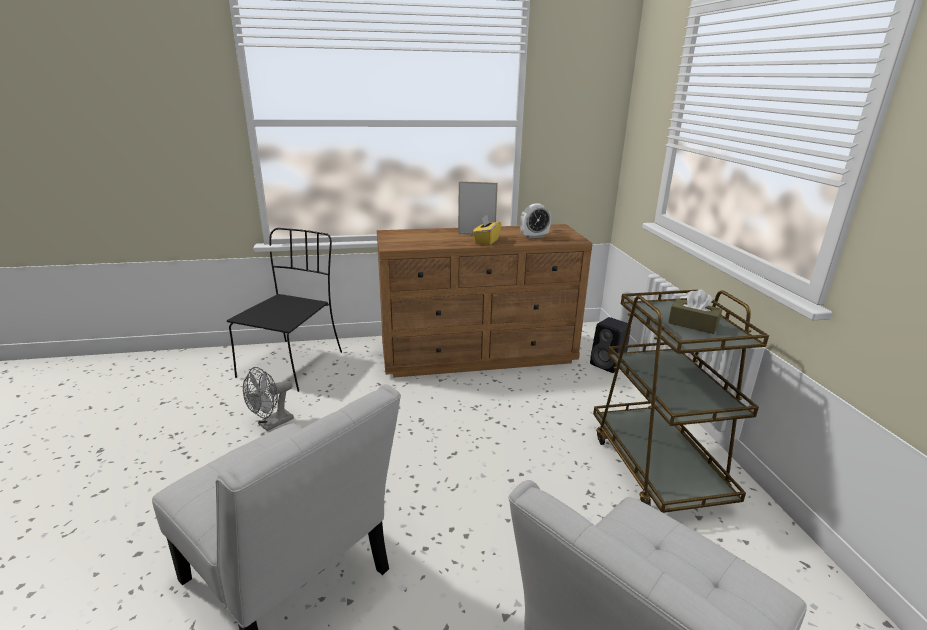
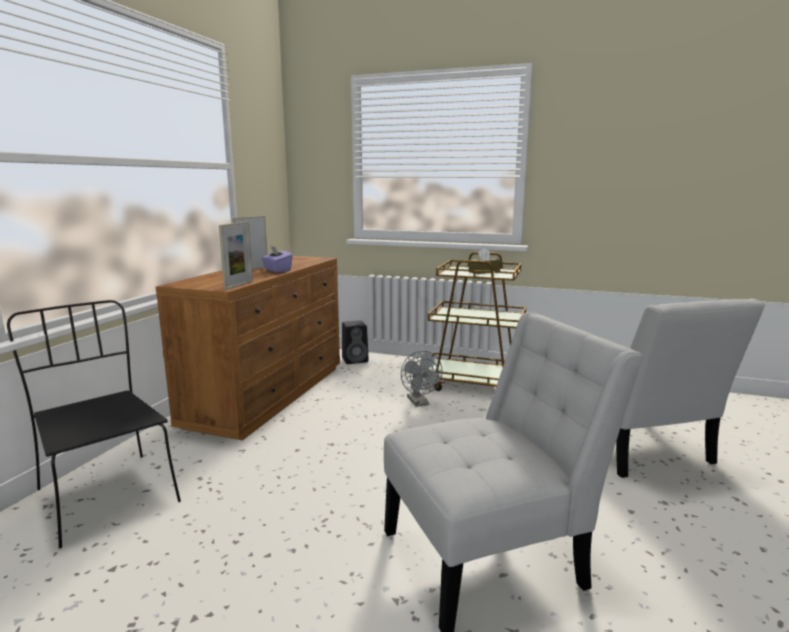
camera: 60 degrees left, 10 degrees down
(271, 424) = (224, 532): grey fan -> grey fan (419, 403)
(406, 247) = (239, 285): none -> picture frame
(486, 241) = (277, 270): yellow tissue box -> purple tissue box
(534, 236) = (294, 262): alarm clock -> none

